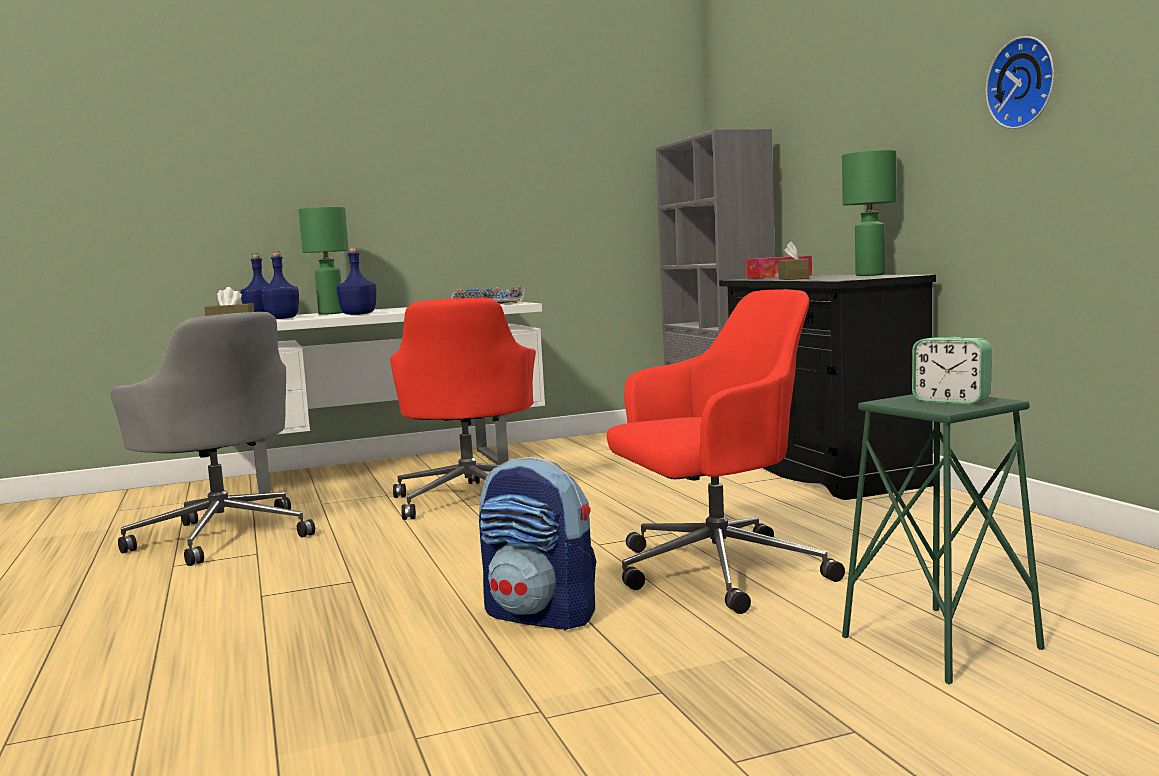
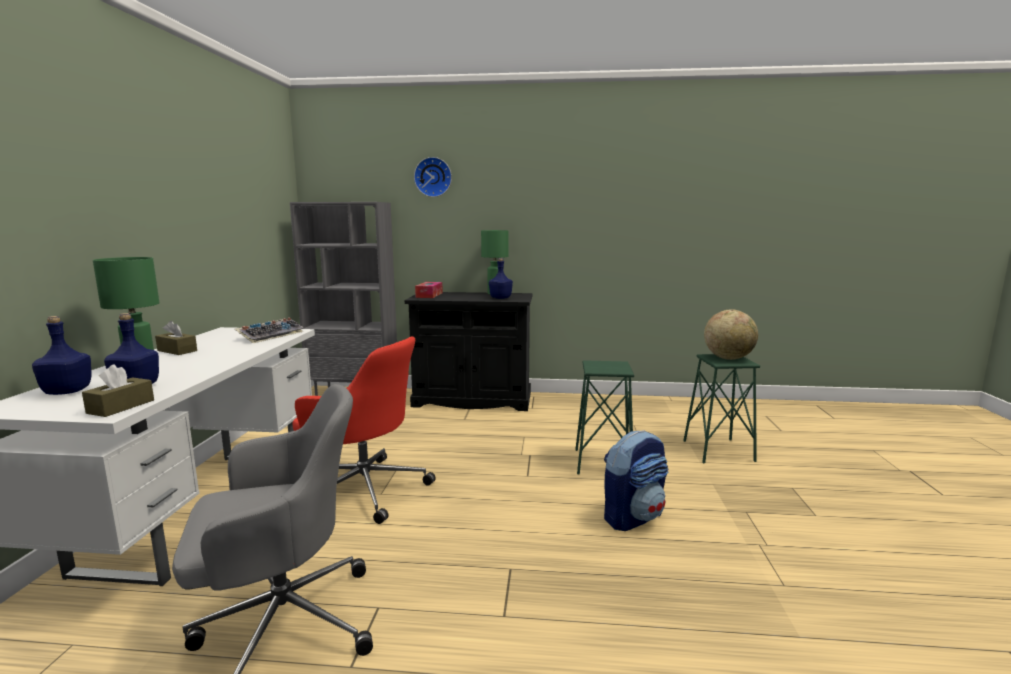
camera: 65 degrees left, 5 degrees up
(358, 314) = (211, 365): blue bottle -> blue bottle (500, 298)
(714, 572) = (603, 462): red office chair -> green stool
(793, 278) = (466, 298): brown tissue box -> brown tissue box (177, 351)
(951, 401) = (728, 358): alarm clock -> globe
(1024, 83) = (586, 210): wall clock -> wall clock (433, 177)

